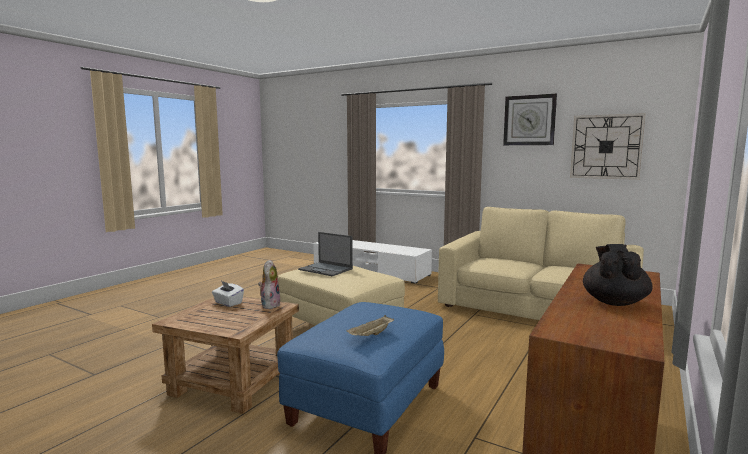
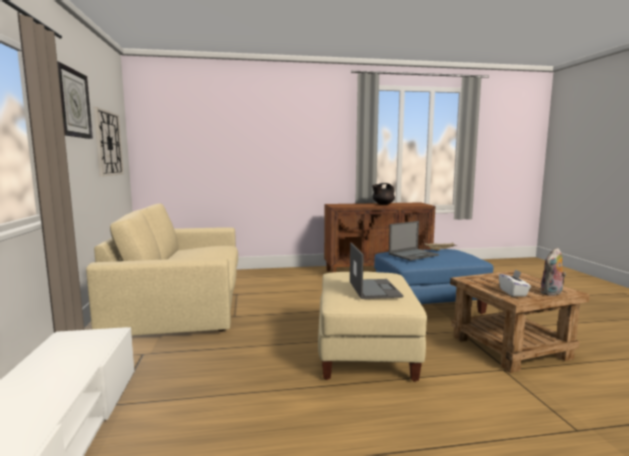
camera: 130 degrees left, 0 degrees up
(269, 305) = (475, 282): plush toy -> plush toy (552, 293)
(379, 312) = (413, 254): none -> laptop

